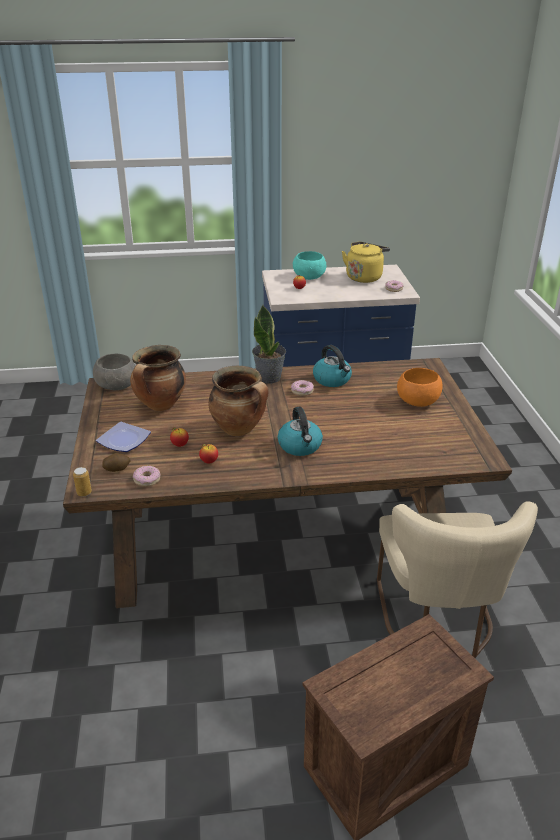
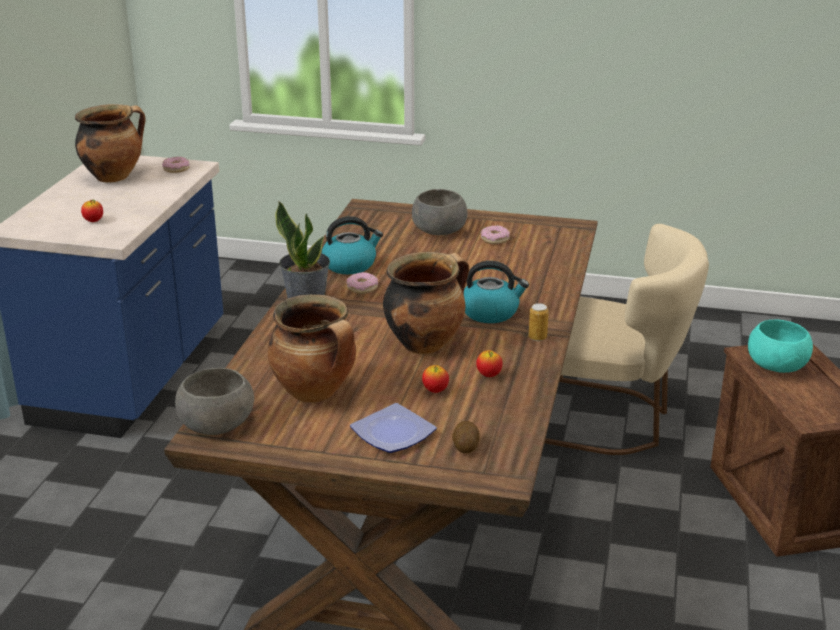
camera: 70 degrees left, 5 degrees down
(84, 493) = (512, 479): can -> can (537, 337)
(147, 479) = (506, 425): donut -> donut (495, 239)
(309, 276) = (62, 208): turquoise bowl -> turquoise bowl (777, 365)
(364, 277) = (114, 176): yellow kettle -> cooking pot
(417, 400) = (438, 230): orange bowl -> grey bowl

